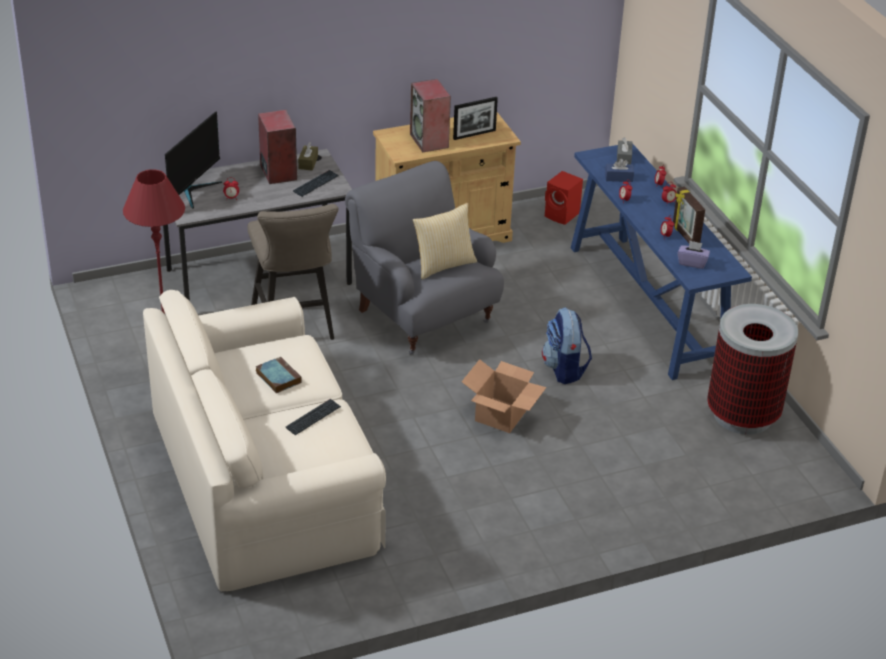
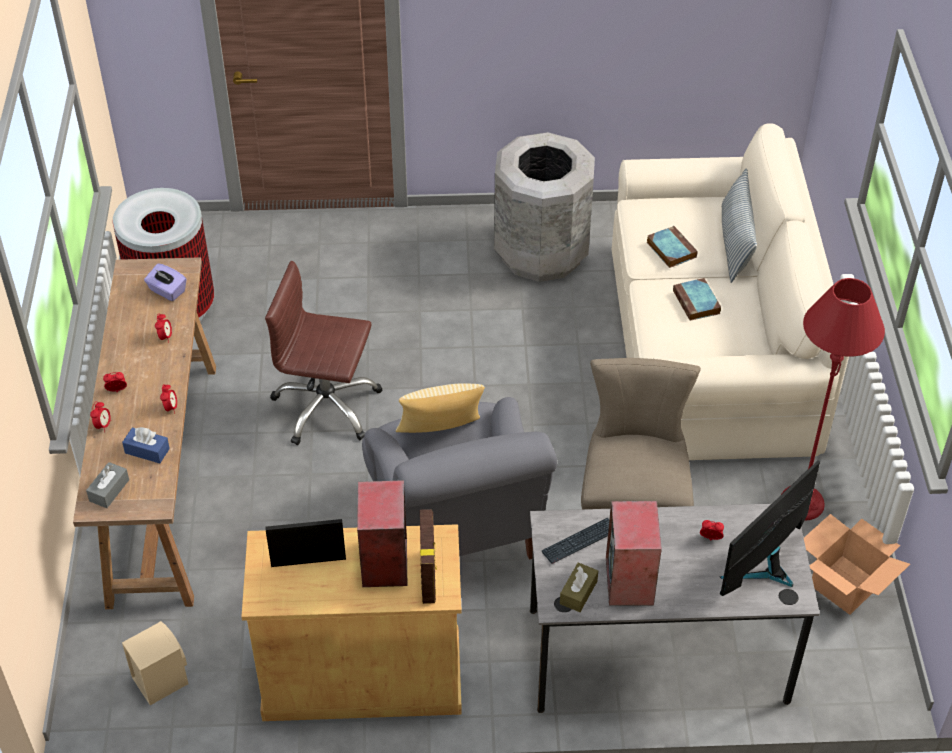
camera: 160 degrees left, 10 degrees up
(254, 436) = (735, 244): none -> pillow
(313, 418) = (670, 249): keyboard -> book
(453, 532) = (540, 253): none -> grey trash can
(501, 415) = (431, 365): cardboard box -> cardboard box (845, 586)
(562, 215) = (160, 679): red speaker -> beige speaker
(564, 369) = (326, 407): backpack -> brown office chair
(647, 305) = (164, 478): blue console table -> brown console table
(685, 236) = (142, 332): picture frame -> picture frame (429, 576)

